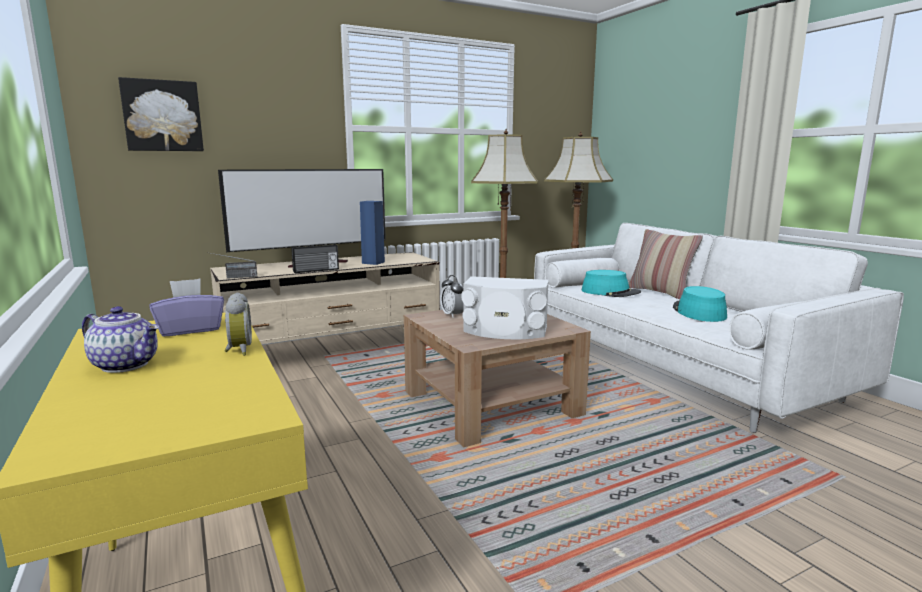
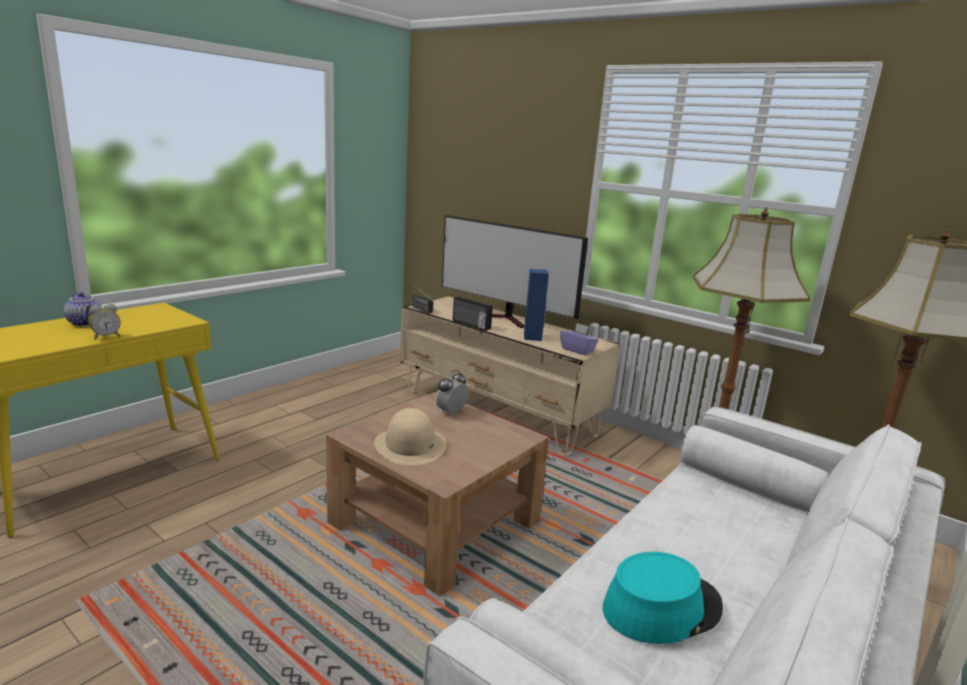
camera: 65 degrees right, 5 degrees up
(127, 365) = (86, 323): teapot -> teapot turned 45 degrees counterclockwise
(162, 116) = (454, 163): picture -> none
(190, 329) = (157, 320): purple tissue box -> purple tissue box (577, 350)
(505, 331) = (410, 445): white speaker -> beige hat
(610, 292) = (702, 510): turquoise hat -> none
(660, 292) = (779, 566): pillow -> none

